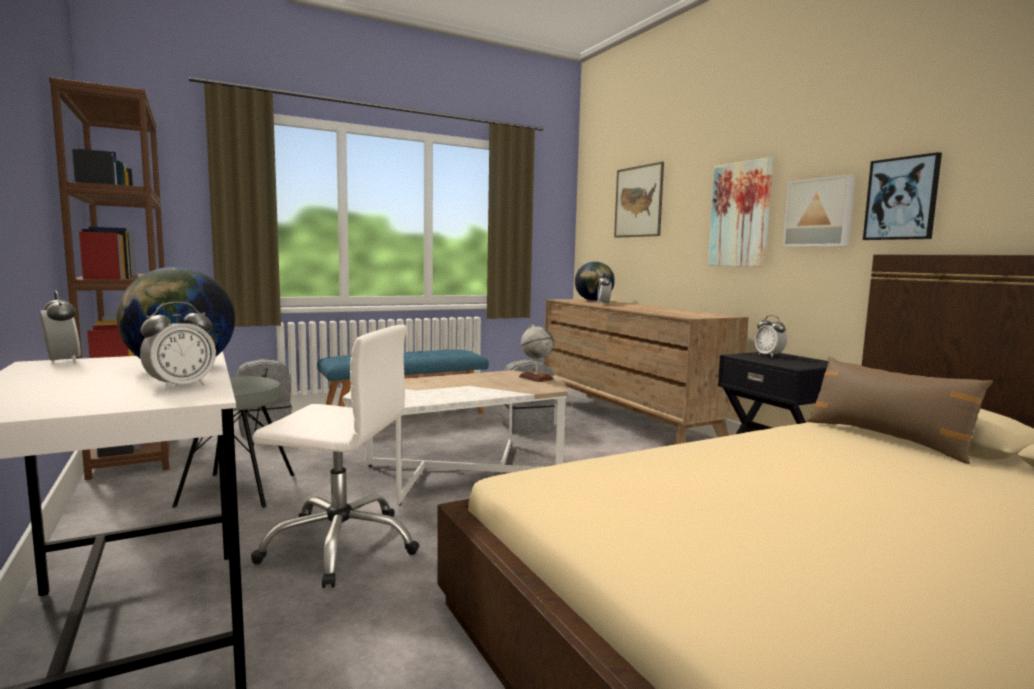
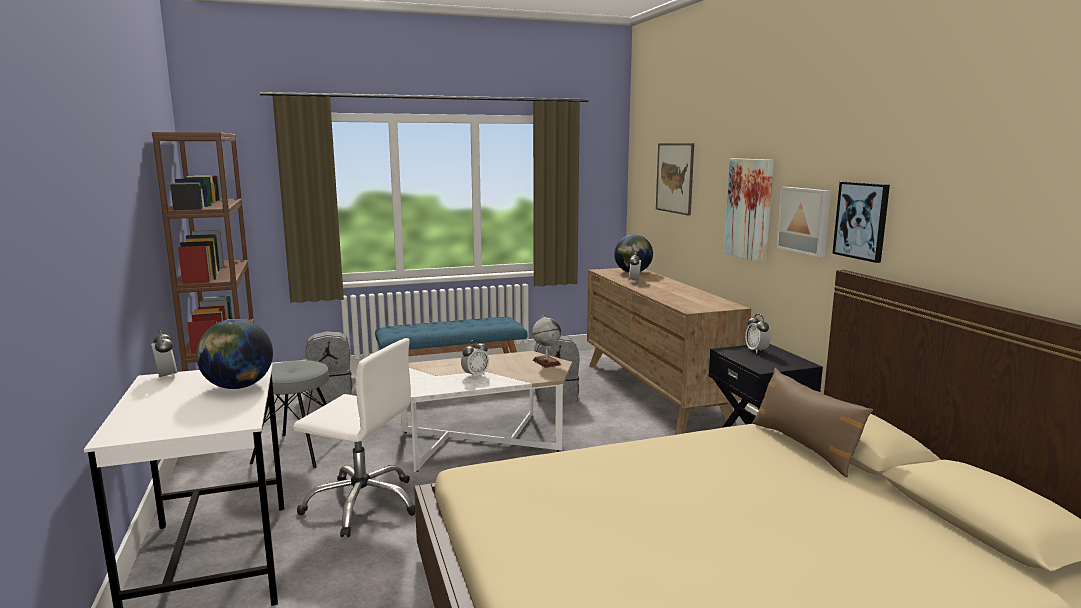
camera: 10 degrees right, 5 degrees up
(180, 387) = (233, 409): alarm clock -> alarm clock (475, 375)

